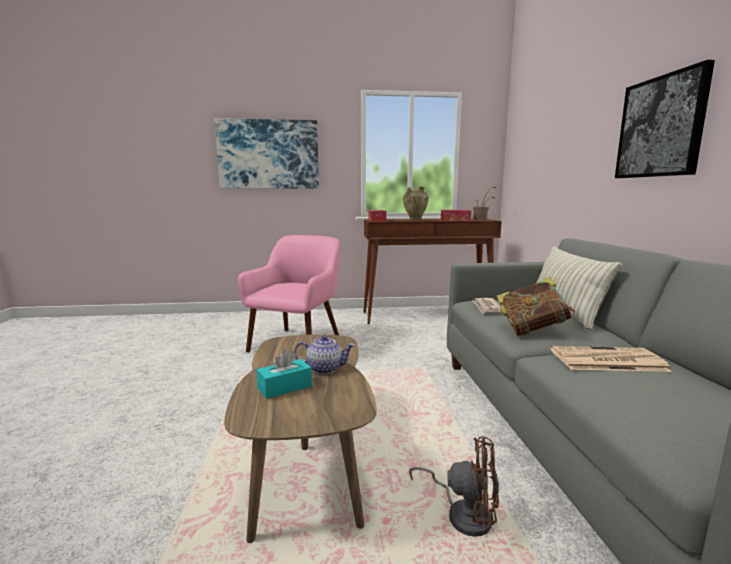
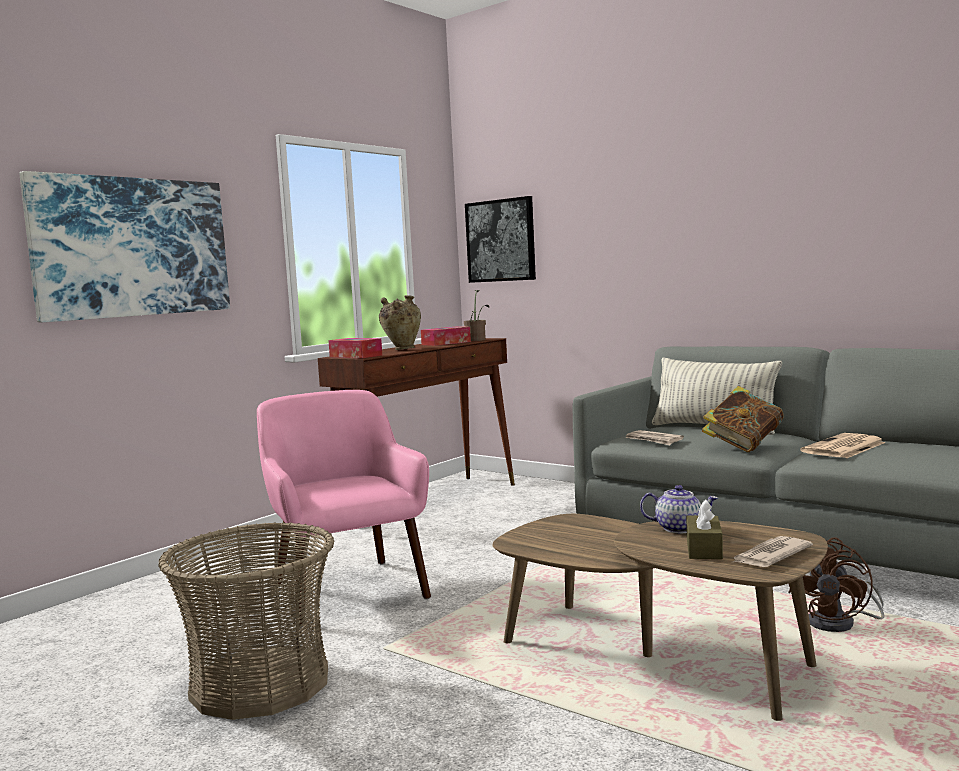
camera: 45 degrees left, 5 degrees down
(184, 368) = (260, 683): none -> basket
(285, 387) = (704, 549): turquoise tissue box -> brown tissue box
(291, 413) = (770, 556): none -> newspaper
(325, 368) = (679, 528): teapot -> teapot turned 60 degrees clockwise
(463, 514) = (840, 624): brown fan -> brown fan turned 150 degrees clockwise
(661, 127) = (740, 224): picture -> picture (501, 240)

